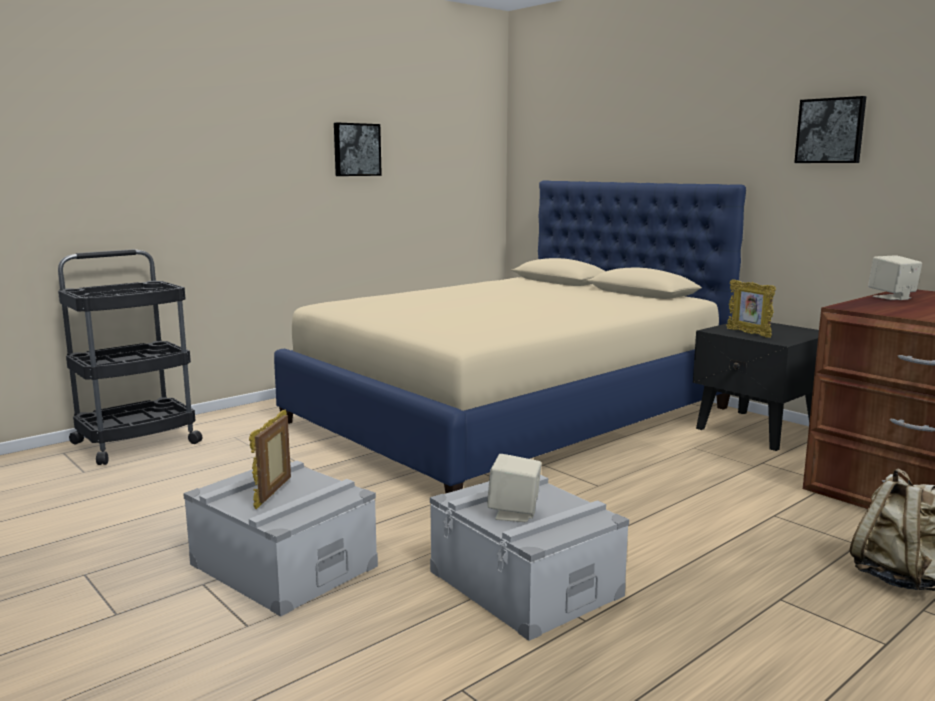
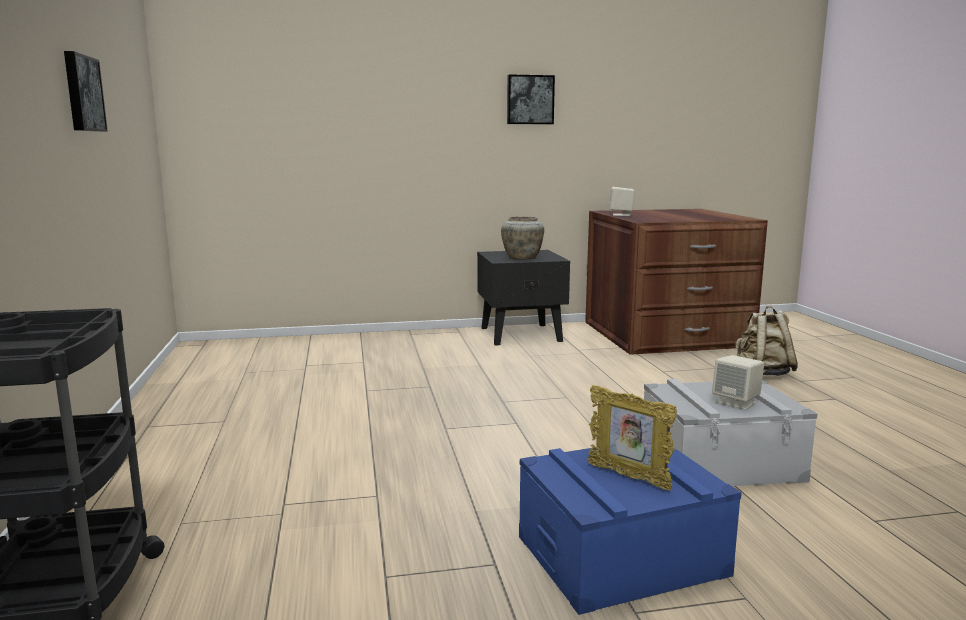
camera: 60 degrees left, 0 degrees up
(283, 565) = (621, 556): grey storage box -> blue storage box
(511, 415) = (368, 382): beige bed -> none
(748, 333) = (522, 258): picture frame -> beige vase

